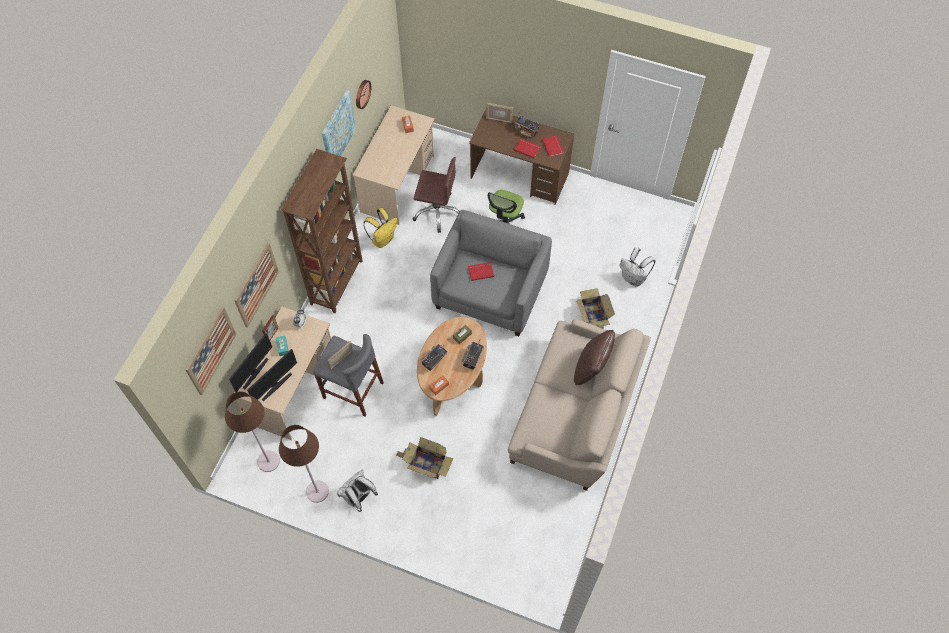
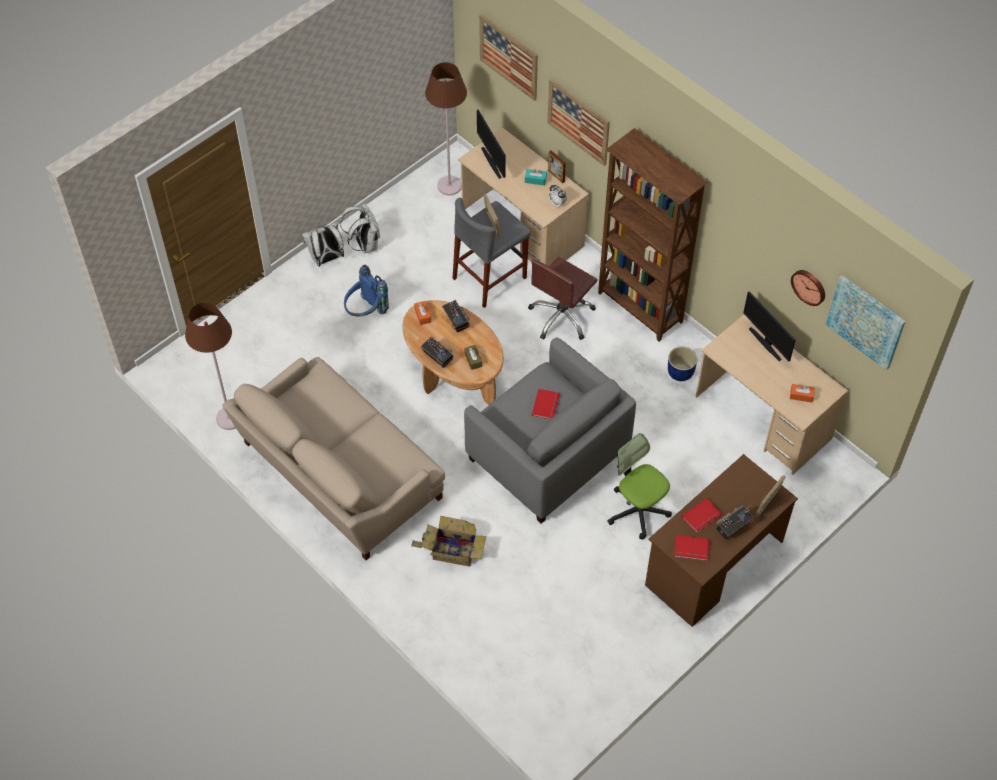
camera: 115 degrees right, 5 degrees down
(254, 373) = (518, 150): monitor -> monitor (766, 343)
(317, 492) = (392, 214): brown floor lamp -> brown floor lamp (229, 418)
(337, 130) = (752, 237): picture -> picture (866, 321)
(383, 239) = (680, 372): yellow backpack -> blue planter
(426, 464) = (366, 312): cardboard box -> blue backpack
(437, 211) = (698, 445): brown office chair -> brown office chair (562, 317)
(591, 368) = (359, 469): brown pillow -> none
(633, 278) = (482, 624): white backpack -> white backpack (326, 259)

